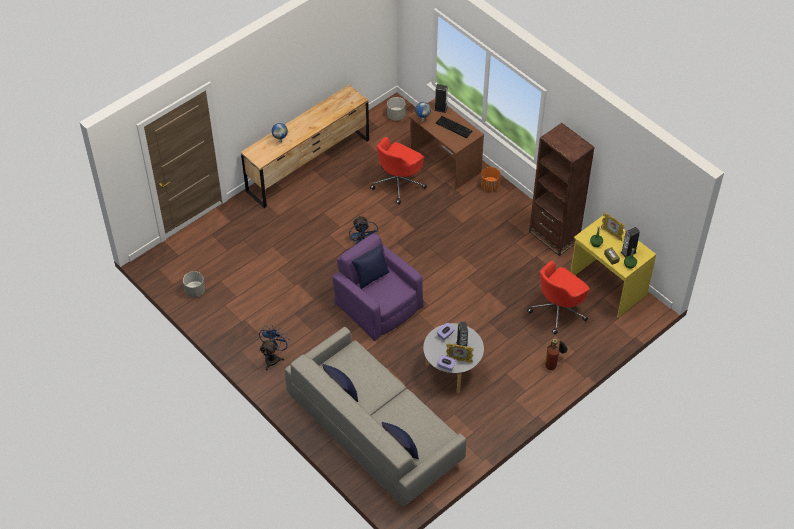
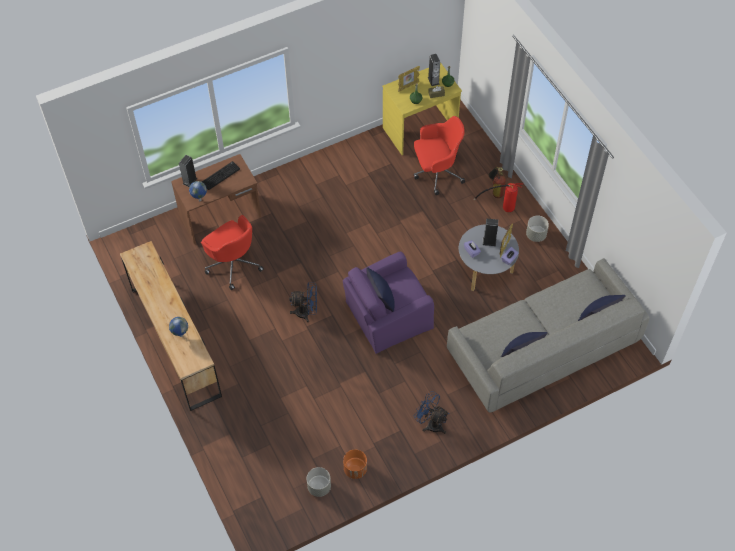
camera: 75 degrees left, 5 degrees up
(396, 115) = (136, 245): grey planter -> grey planter (536, 235)
(490, 186) = (267, 187): orange planter -> orange planter (355, 469)
(535, 371) = (501, 207): none -> fire extinguisher
(554, 236) = (348, 154): brown bookcase -> none
(558, 310) = (436, 173): red office chair -> red office chair turned 75 degrees counterclockwise

